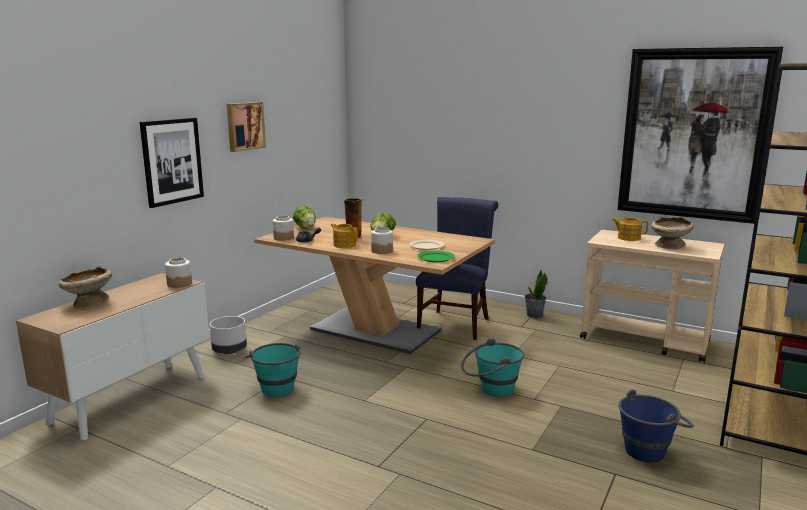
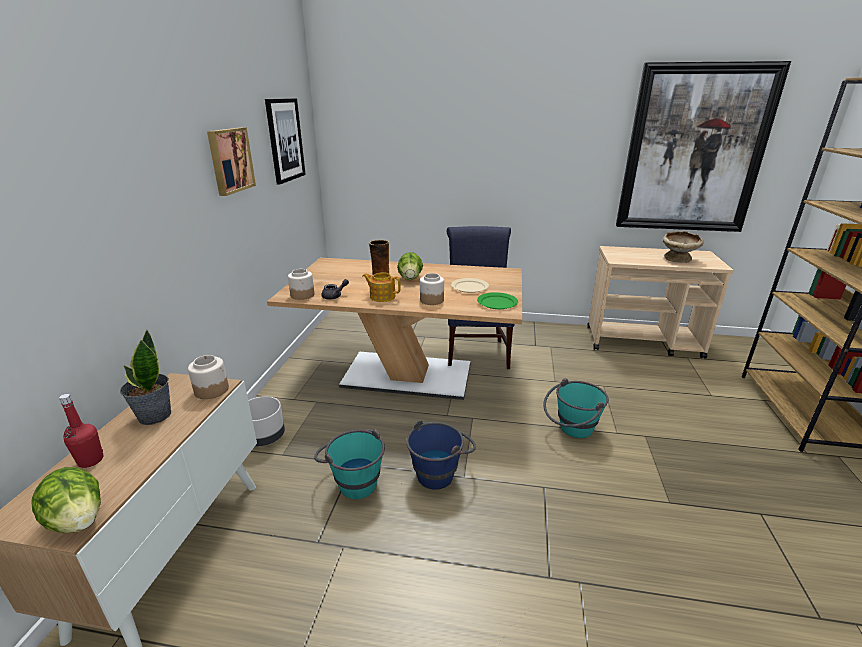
camera: 20 degrees left, 10 degrees up
(88, 303) = (91, 460): beige bowl -> red bottle
(172, 161) = (155, 219): picture -> picture (285, 140)
(305, 228) = (314, 277): lettuce -> lettuce (78, 520)
(534, 315) = (536, 330): potted plant -> potted plant (154, 416)
(628, 238) = (634, 253): teapot -> none
(650, 449) = (757, 471): blue bucket -> blue bucket (440, 471)

